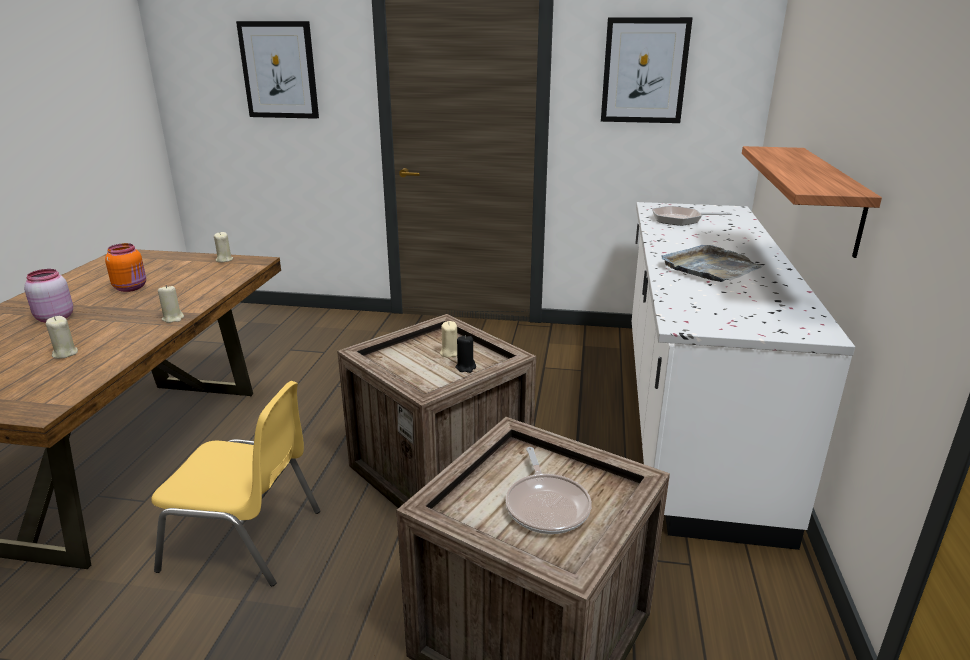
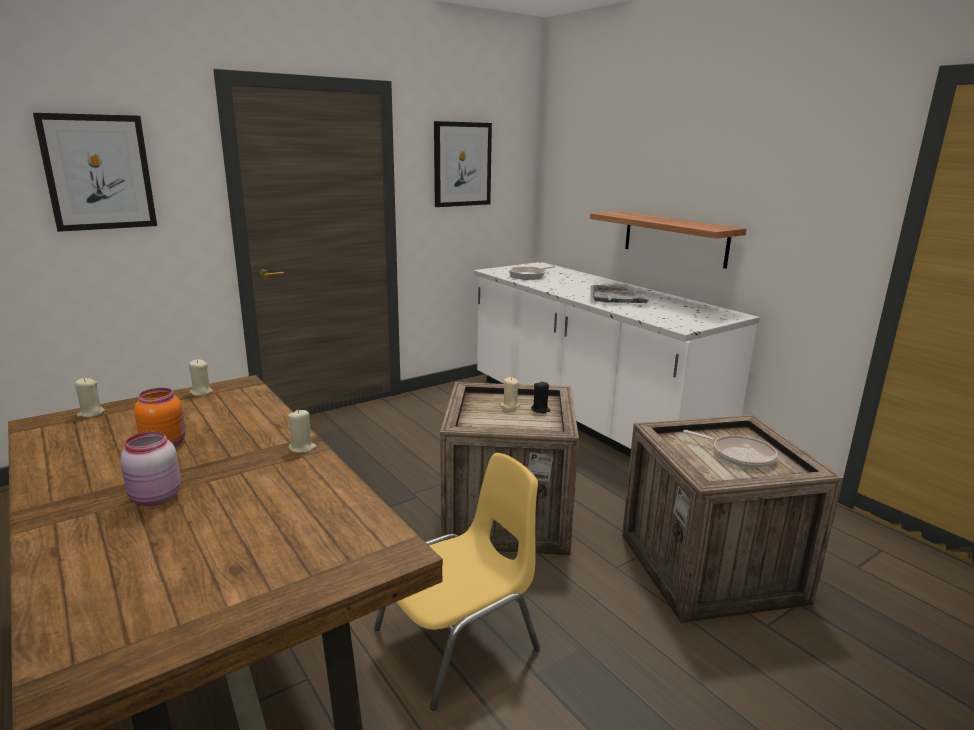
camera: 45 degrees left, 5 degrees down
(65, 353) = (276, 513): beige candle -> beige candle (91, 413)

